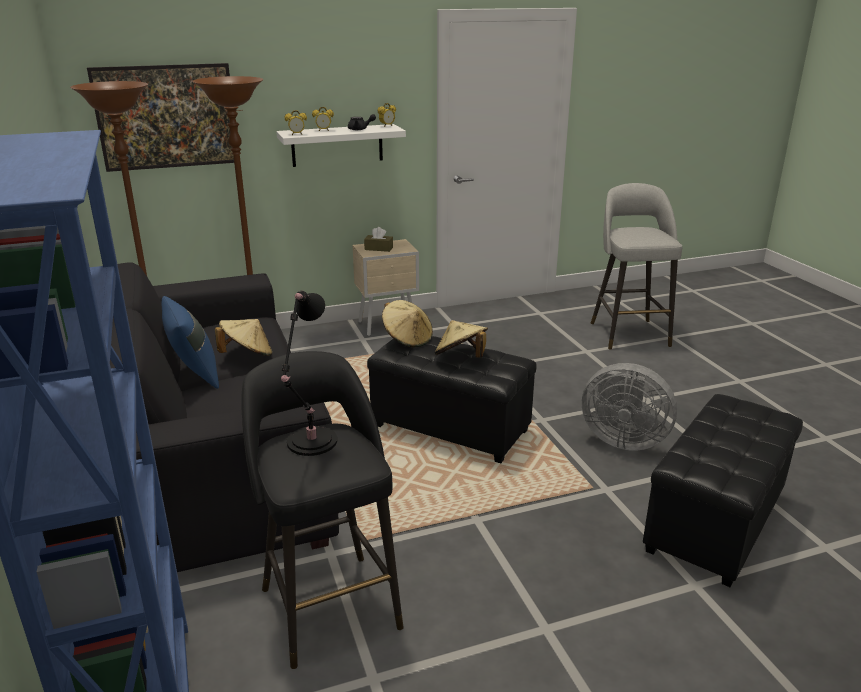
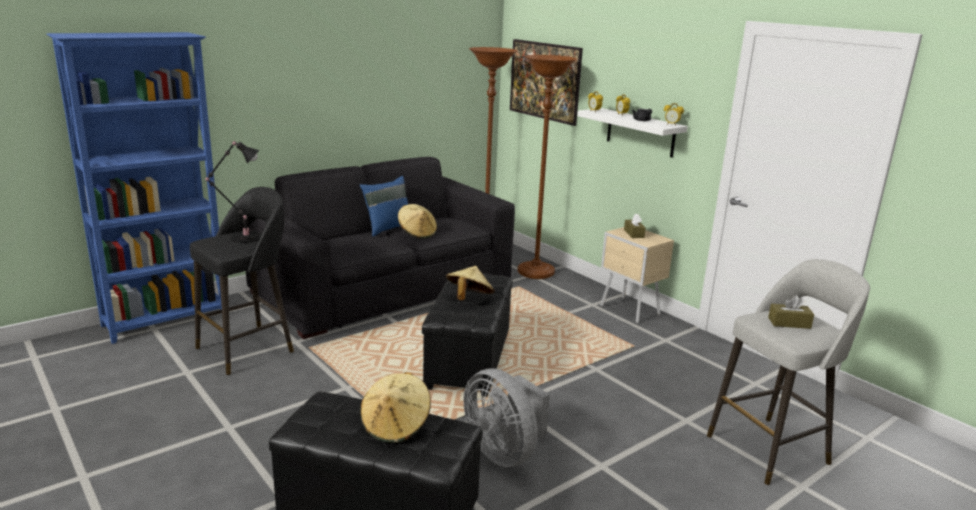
camera: 70 degrees right, 5 degrees down
(407, 339) = (488, 277): beige hat -> beige hat (396, 426)
(622, 439) = (504, 452): grey fan -> grey fan turned 45 degrees counterclockwise
(642, 234) = (789, 323): none -> brown tissue box

